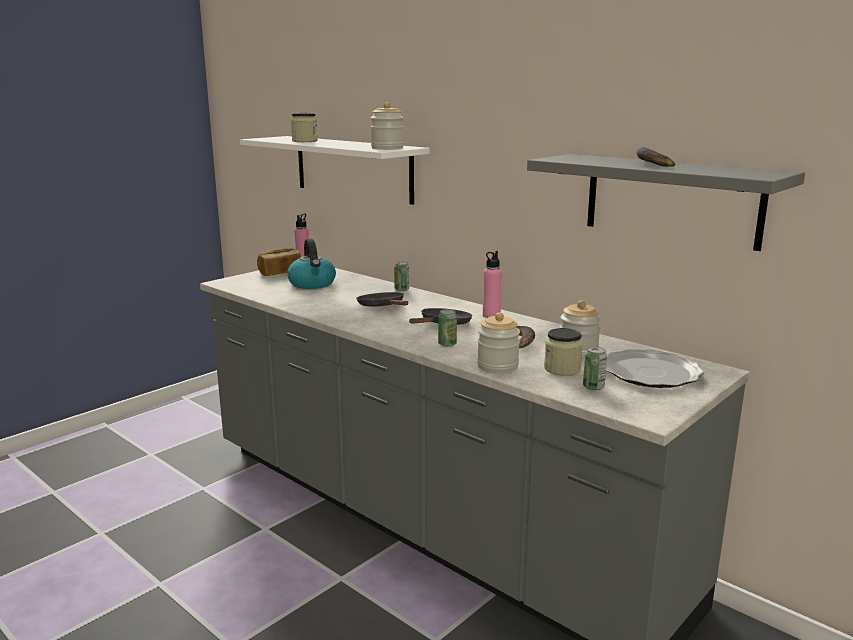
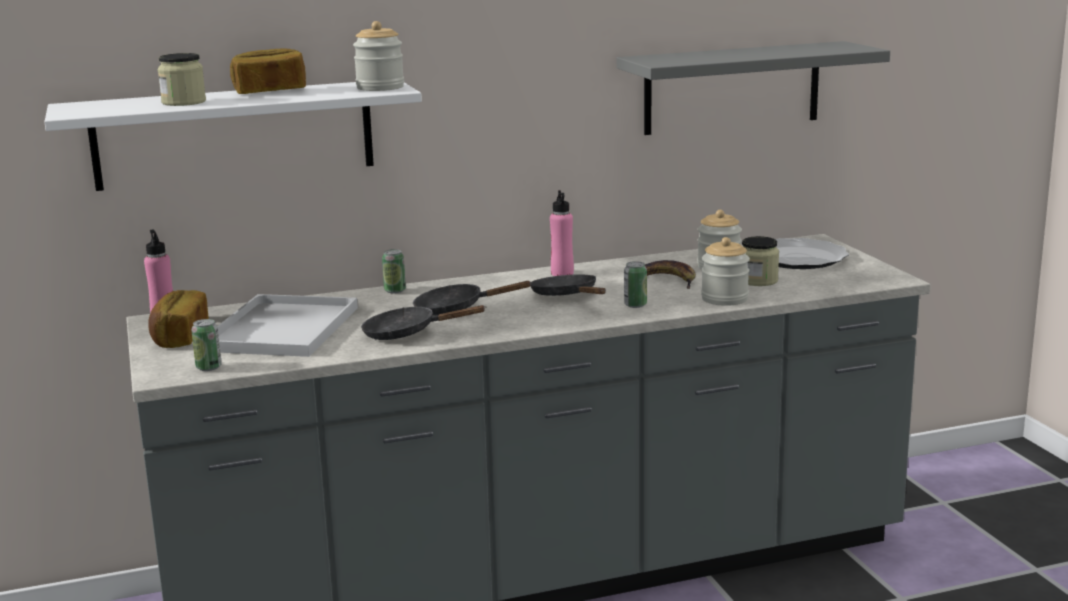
camera: 60 degrees left, 0 degrees up
(312, 284) = (281, 327): kettle -> white tray
(327, 306) = (407, 333): none -> black frying pan
(352, 143) = (270, 91): none -> bread
(593, 387) = (813, 280): can -> can (208, 367)
(653, 164) = (750, 53): banana -> none

